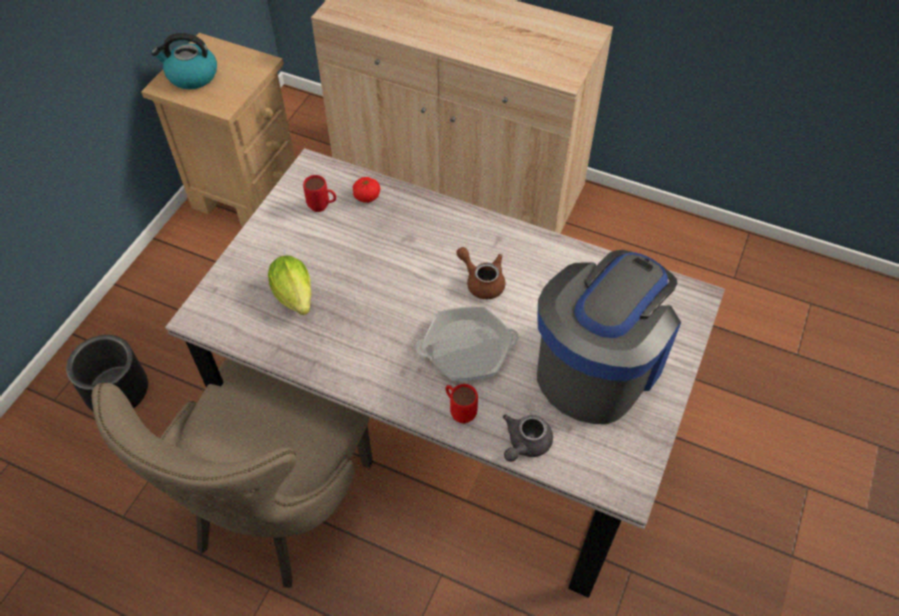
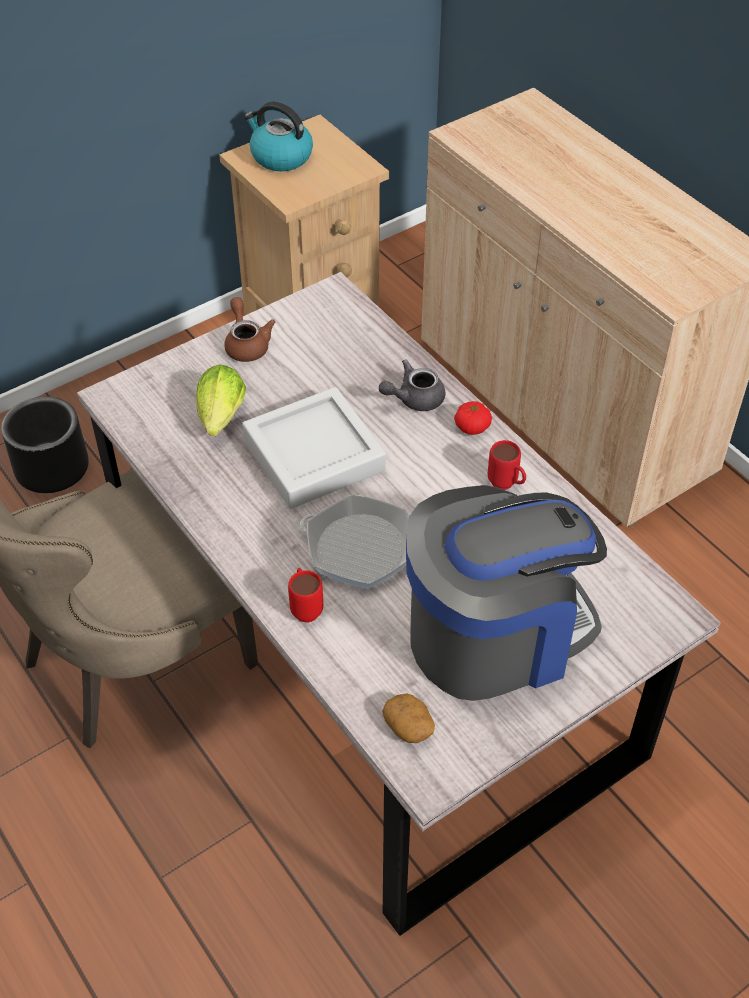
camera: 30 degrees right, 5 degrees down
(323, 207) = (315, 340): red mug -> red mug (506, 486)
(367, 196) = (370, 347): tomato -> tomato (472, 427)
(384, 295) = (314, 455): none -> grey tray
(482, 281) = (430, 487): brown teapot -> brown teapot (247, 344)
(525, 444) = (350, 674): grey teapot -> grey teapot (414, 399)
(590, 461) = (409, 726): none -> potato

